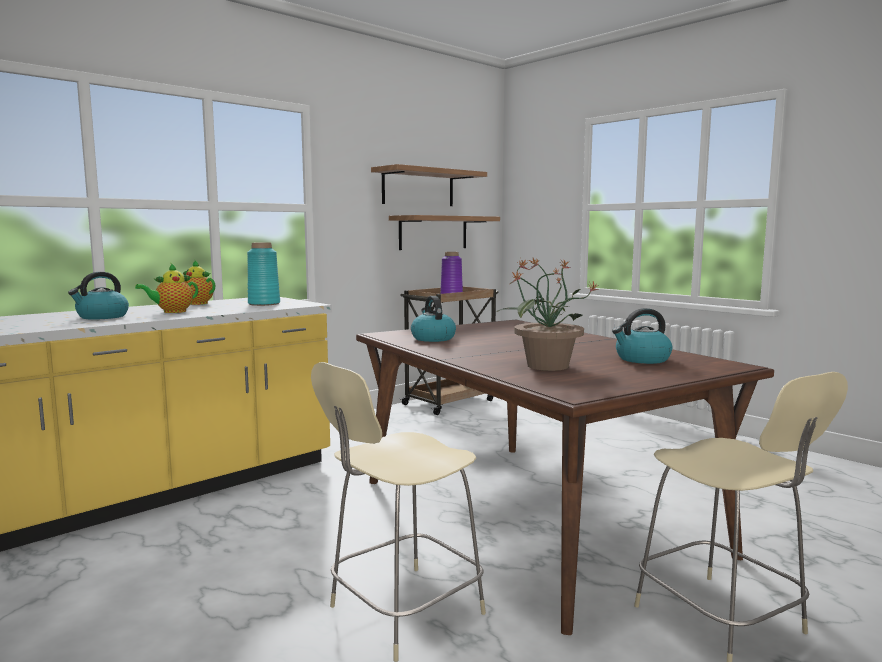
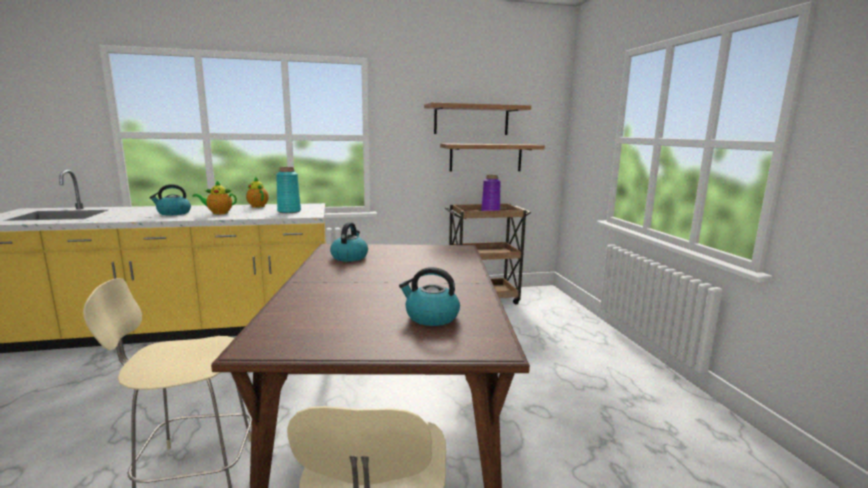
camera: 30 degrees right, 5 degrees up
(546, 366) = (333, 306): potted plant -> none

